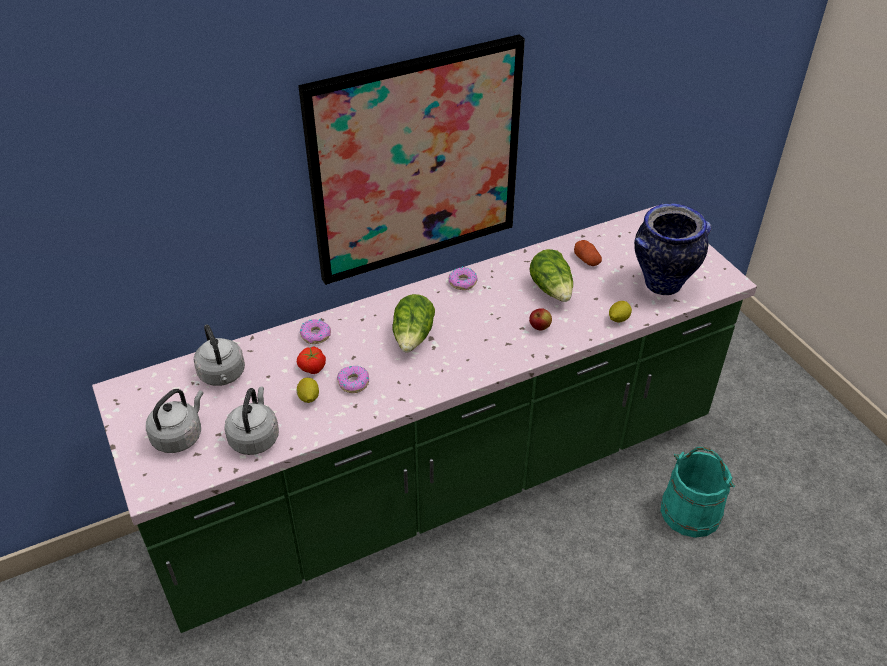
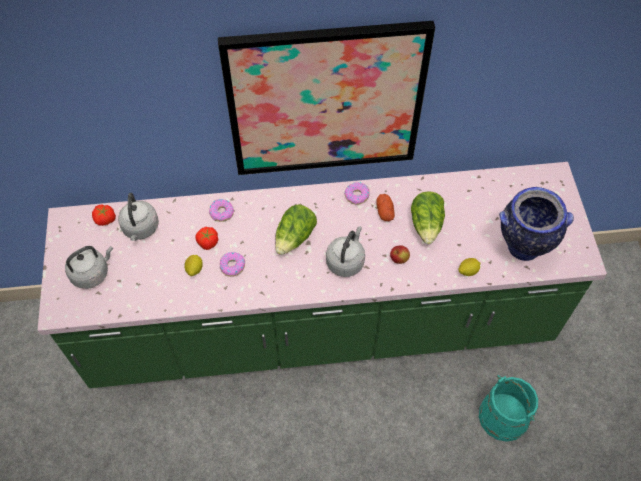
camera: 20 degrees right, 15 degrees up
(173, 377) = (105, 219): none -> tomato
(255, 437) = (143, 292): grey kettle -> grey kettle (346, 261)
(587, 260) = (470, 203): potato -> potato (385, 212)

